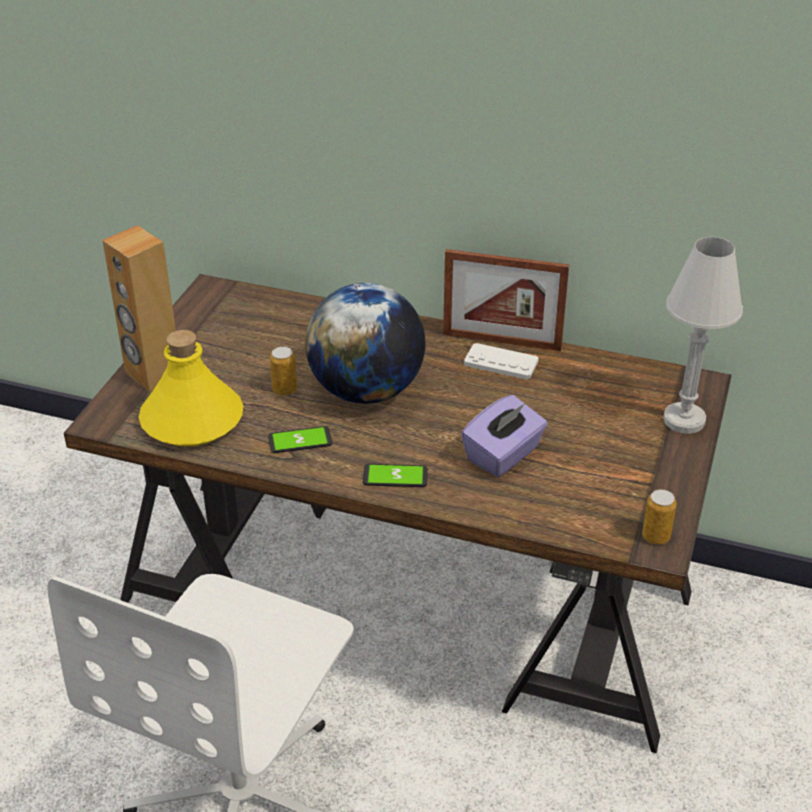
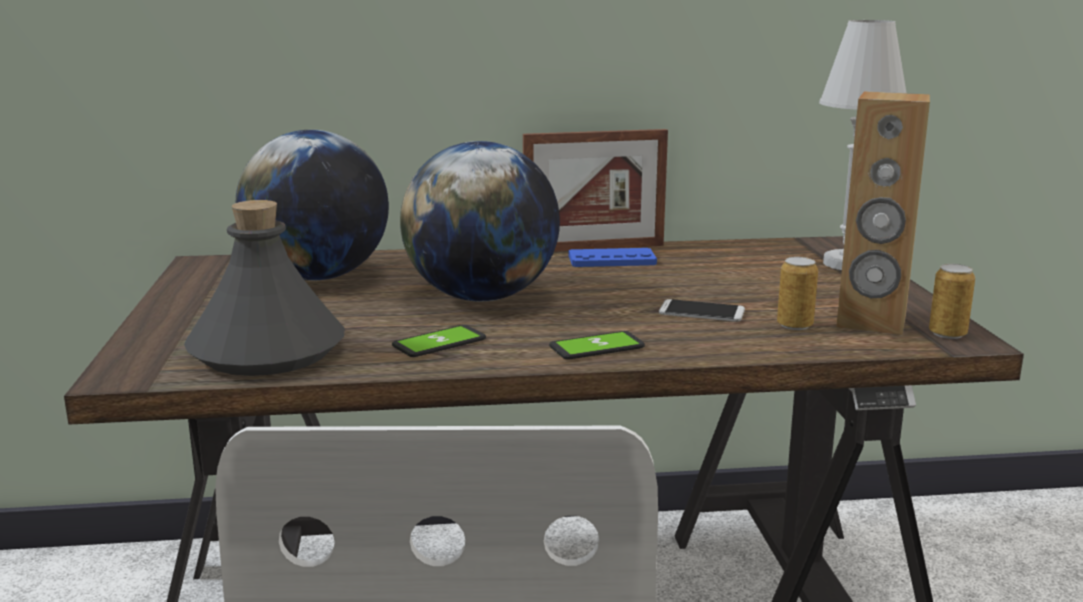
camera: 25 degrees left, 20 degrees down
(153, 374) = (173, 328): brown speaker -> brown speaker (871, 322)
(191, 420) = (267, 352): yellow bottle -> grey bottle
(275, 331) = (318, 277): none -> globe
(284, 390) = (375, 312): can -> can (794, 325)
(501, 363) = (612, 260): white game controller -> blue game controller
(503, 455) = (701, 312): purple tissue box -> phone

